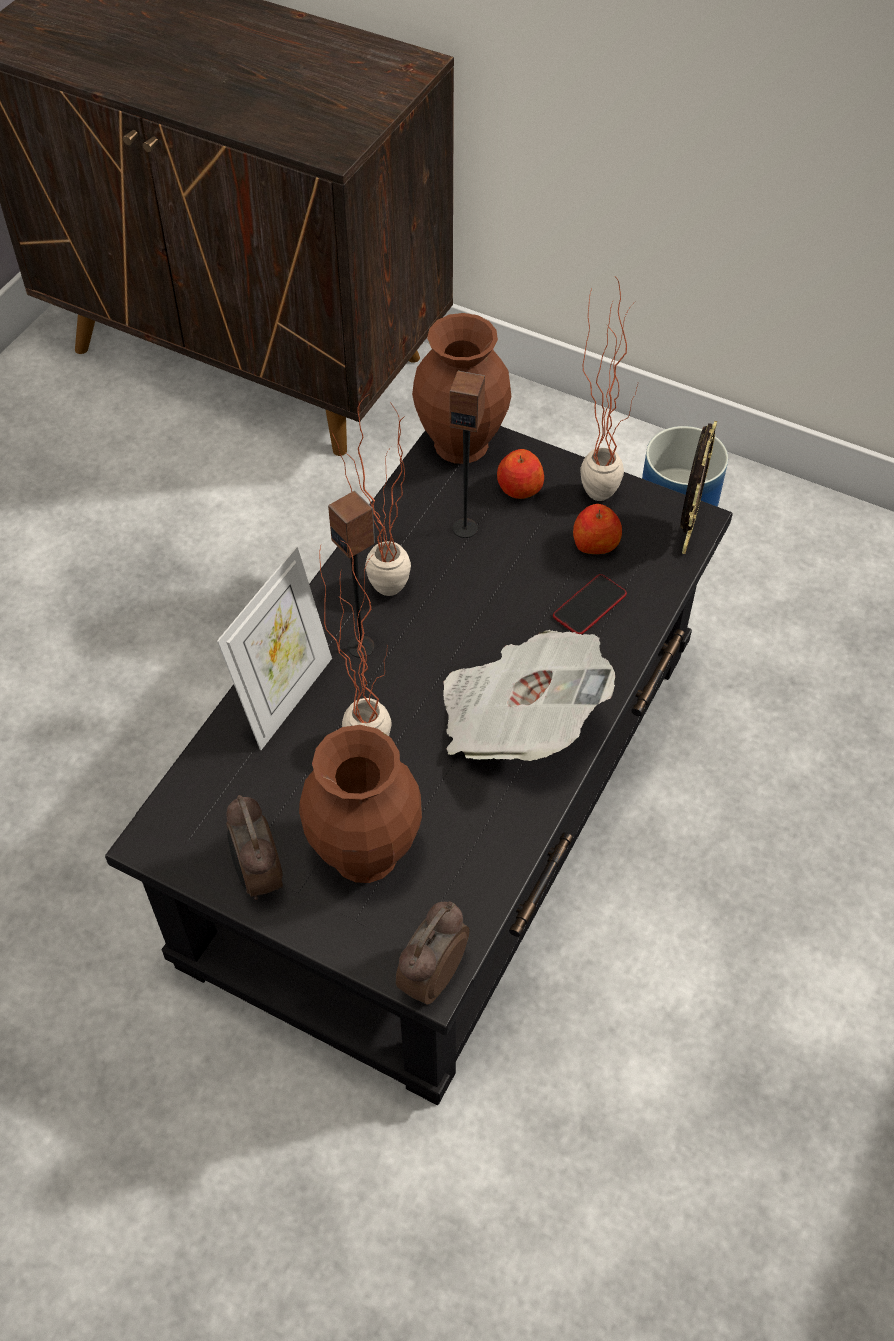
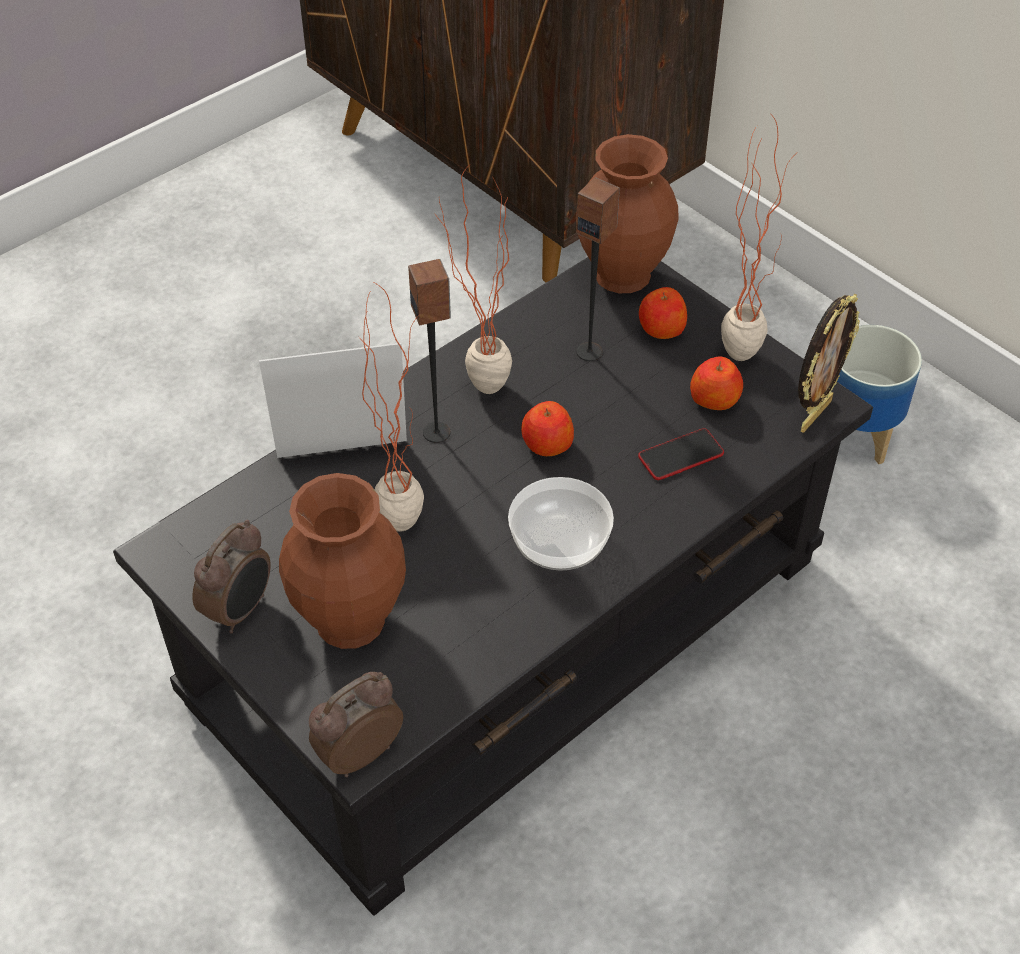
camera: 20 degrees right, 5 degrees down
(258, 876) = (240, 610): alarm clock -> alarm clock turned 150 degrees counterclockwise
(285, 697) = (343, 458): picture frame -> picture frame turned 150 degrees counterclockwise
(466, 629) = (546, 444): none -> apple
(518, 720) = (558, 542): newspaper -> bowl

